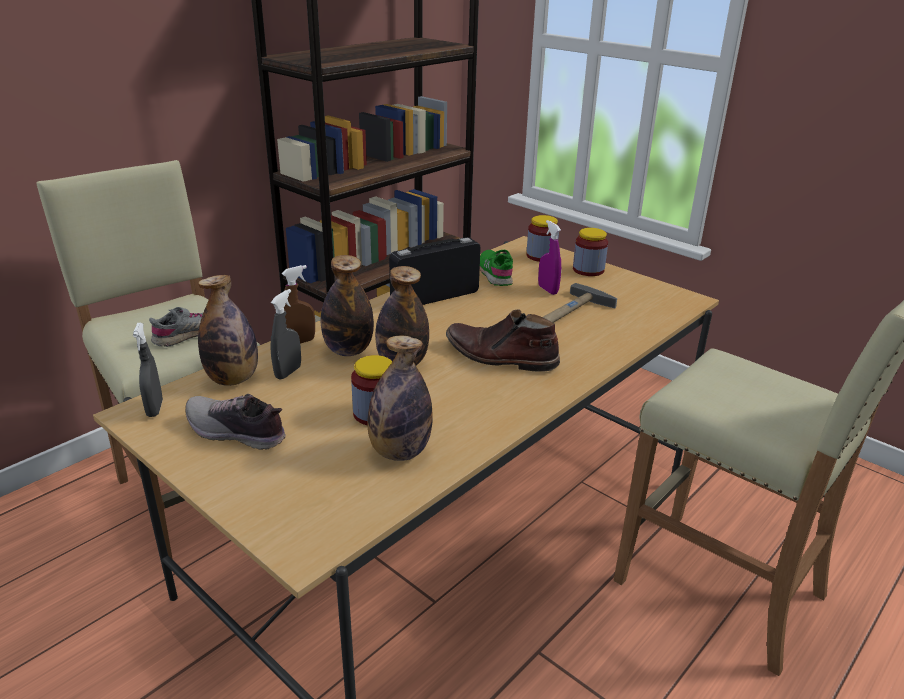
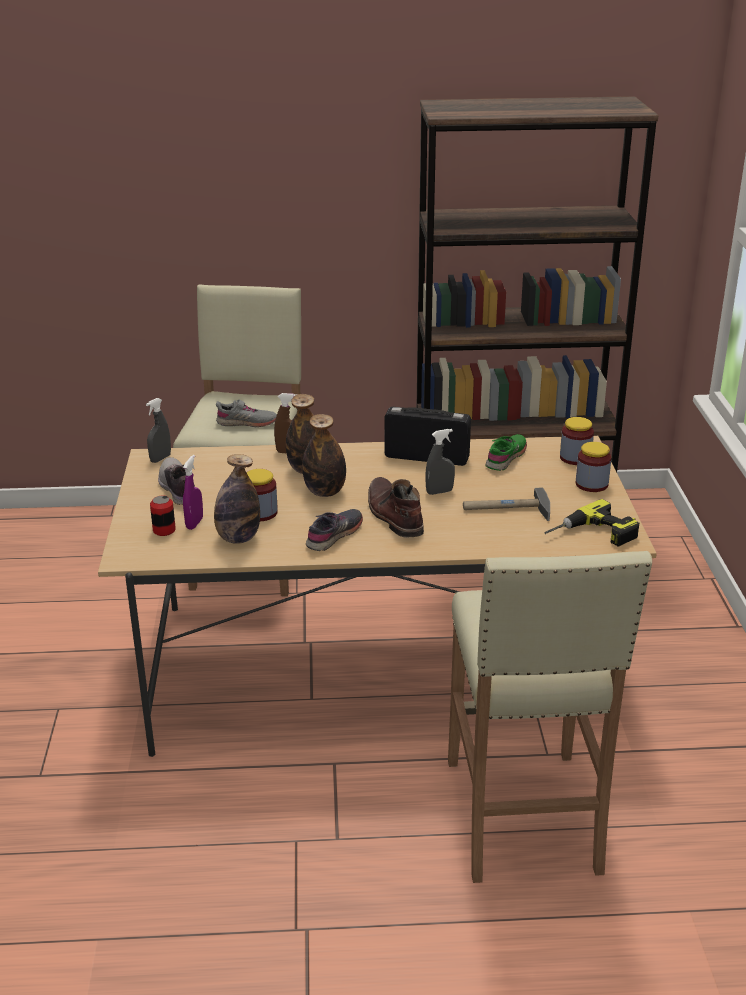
camera: 45 degrees right, 0 degrees up
(233, 379) = (220, 459): bottle -> none
(288, 372) = (253, 468): grey spray bottle -> grey spray bottle (439, 492)
(299, 488) = (164, 530): none -> can
(486, 399) = (334, 535): none -> grey shoe
(548, 290) = (522, 486): purple spray bottle -> purple spray bottle (194, 523)
(661, 305) = (592, 535): none -> power drill

